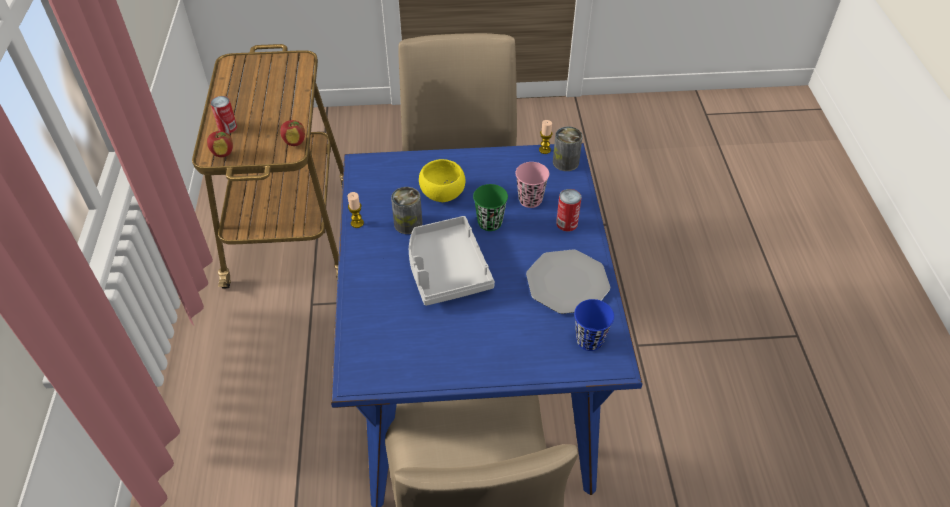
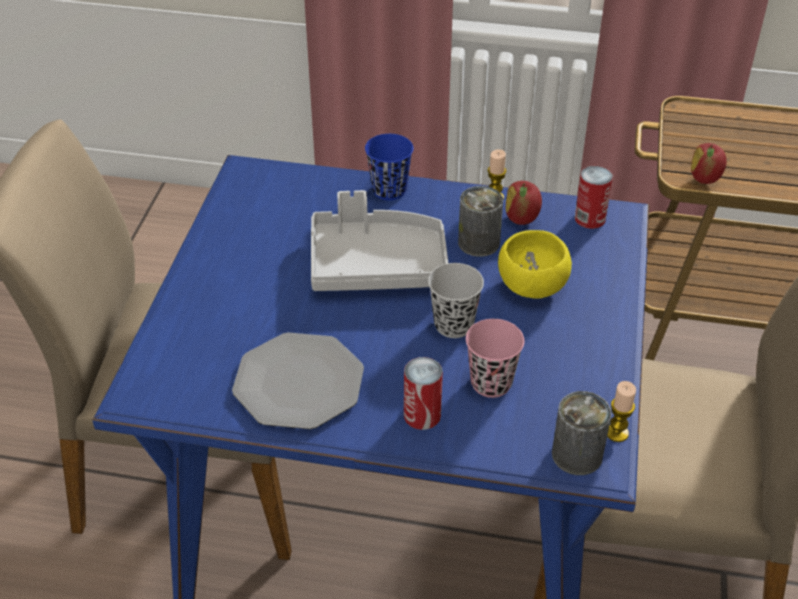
camera: 105 degrees right, 5 degrees down
(223, 153) = (687, 118): apple -> apple (522, 219)
(227, 127) = (747, 126): can -> can (590, 218)
(490, 222) = (453, 325): green cup -> black cup
(589, 340) = (187, 379): blue cup -> blue cup (389, 190)

